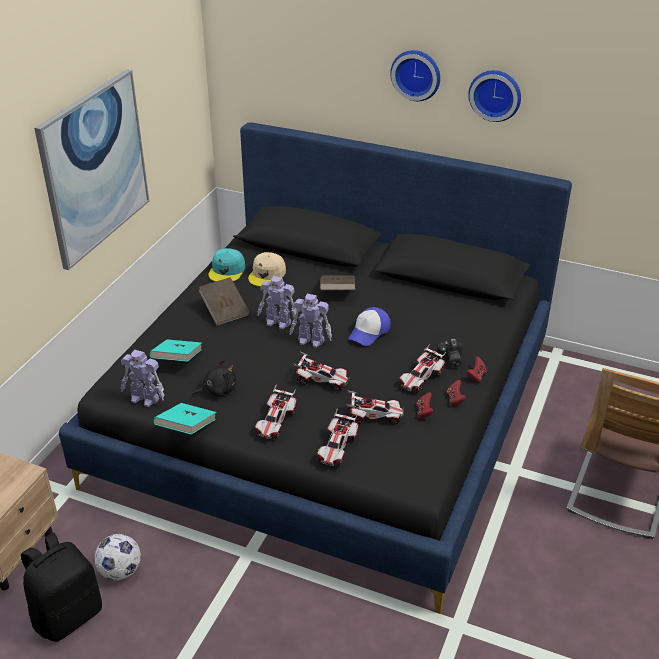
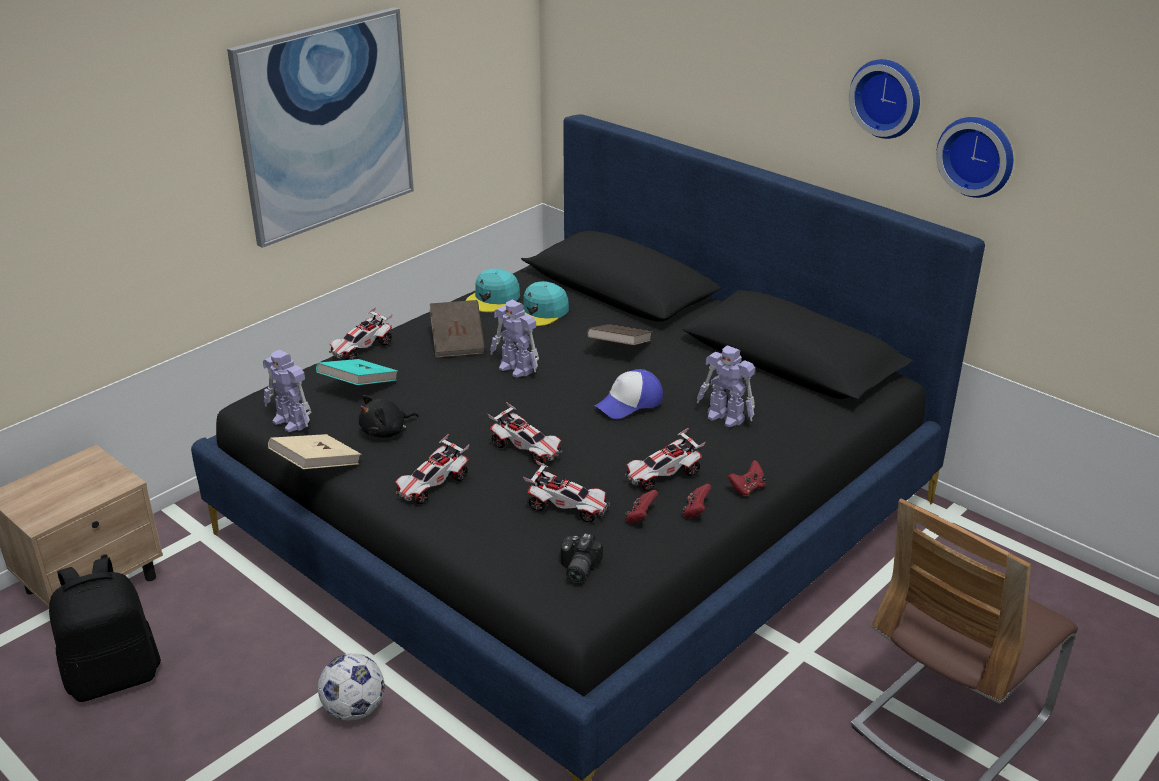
camera: 20 degrees right, 5 degrees down
(120, 571) = (205, 642): football -> football (354, 709)
(186, 428) = (317, 467): turquoise book -> beige book
(218, 390) = (386, 431): black plush toy -> black plush toy turned 150 degrees clockwise
(267, 274) = (541, 312): beige cap -> turquoise cap
(311, 341) = (544, 398): toy robot -> toy robot (726, 418)
(337, 449) = (491, 535): toy car -> toy car (362, 349)
(416, 74) = (786, 60): wall clock -> wall clock (977, 155)
(450, 360) = (721, 461): camera -> camera (576, 569)

